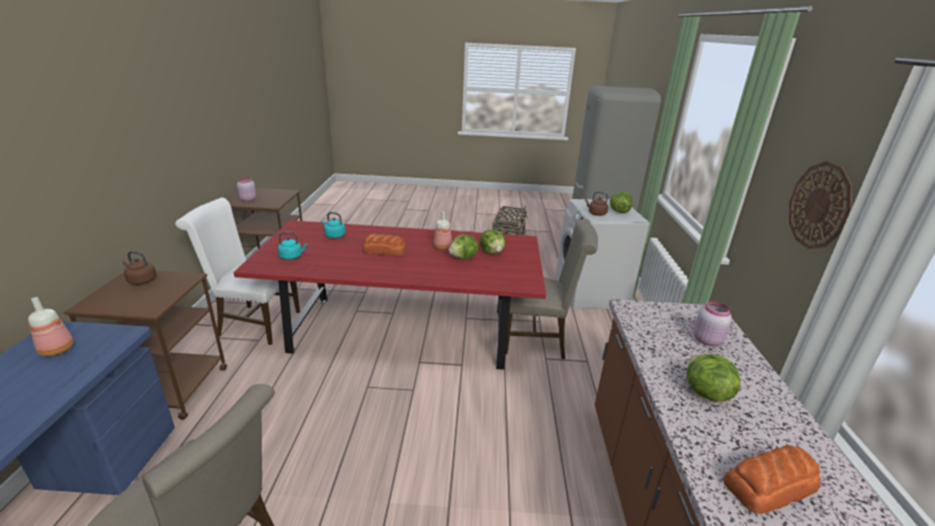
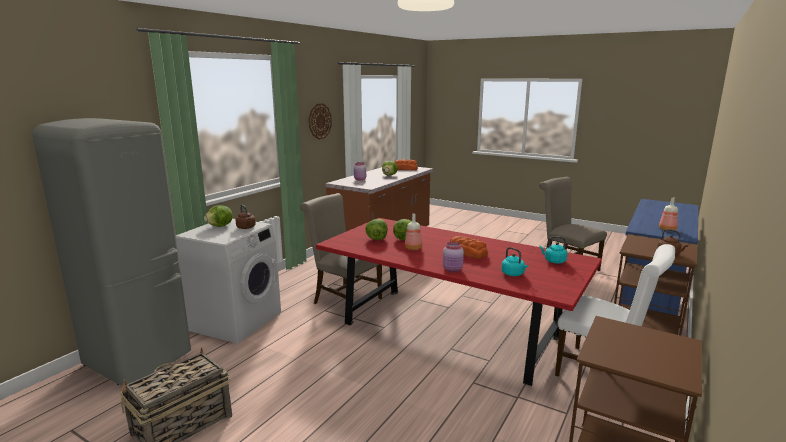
camera: 150 degrees left, 10 degrees down
(247, 200) = (662, 345): pink jar -> pink jar (453, 270)

